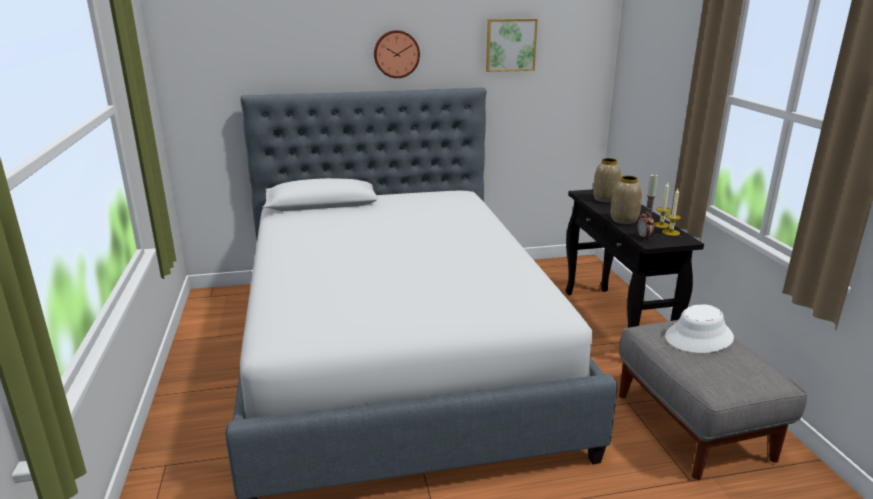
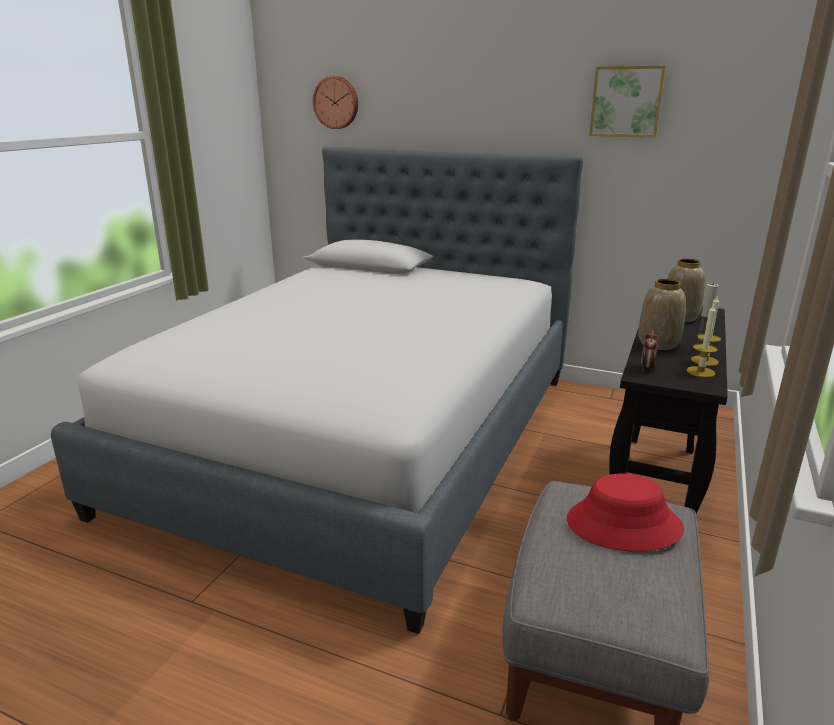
camera: 35 degrees right, 0 degrees up
(396, 54) = (482, 109): wall clock -> wall clock (336, 102)
(699, 337) = (623, 525): white hat -> red hat

